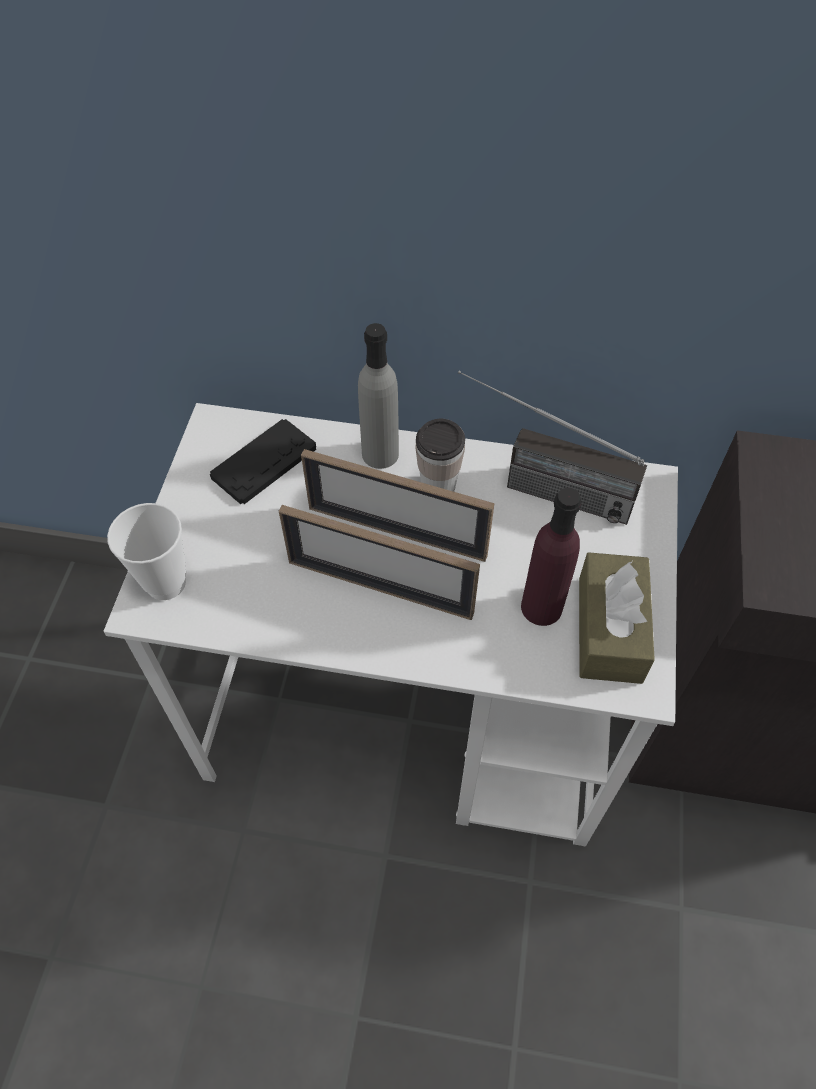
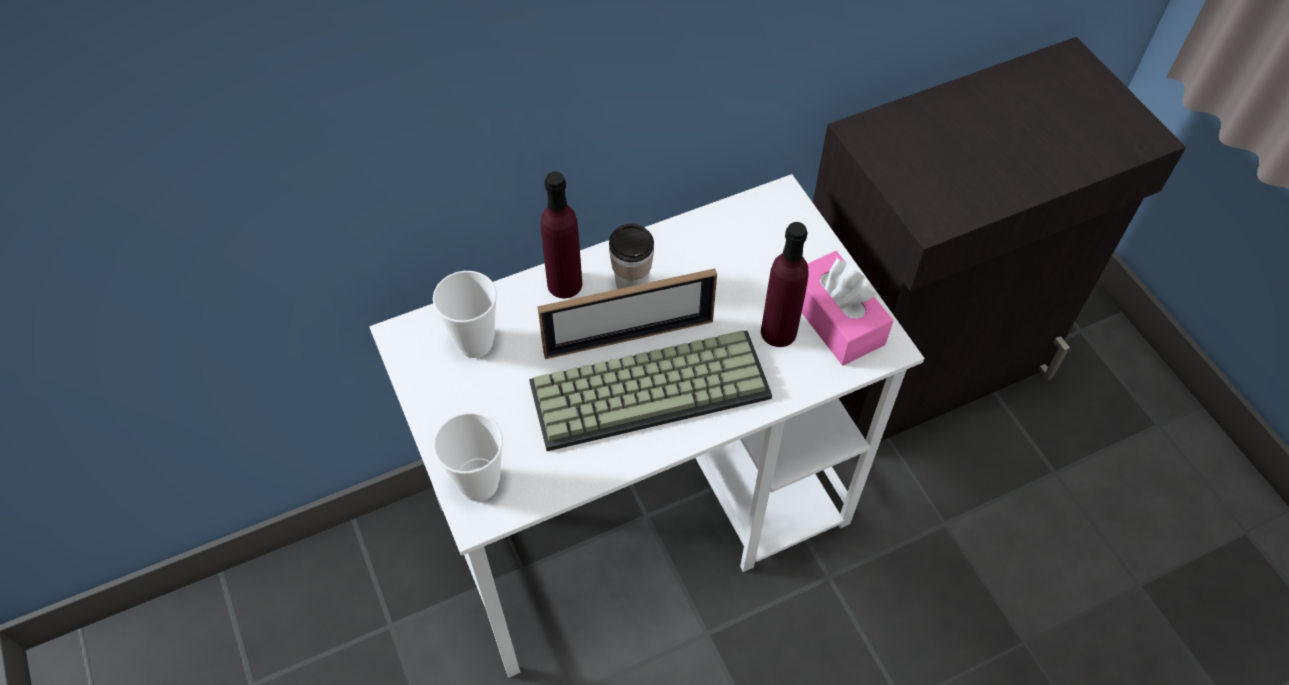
camera: 35 degrees left, 0 degrees up
(264, 462) = (475, 343): black game controller -> cup
(379, 587) = (651, 386): picture frame -> keyboard
(380, 454) = (564, 284): grey bottle -> purple bottle
(536, 487) = (705, 244): radio -> none
(609, 629) = (836, 320): brown tissue box -> pink tissue box

